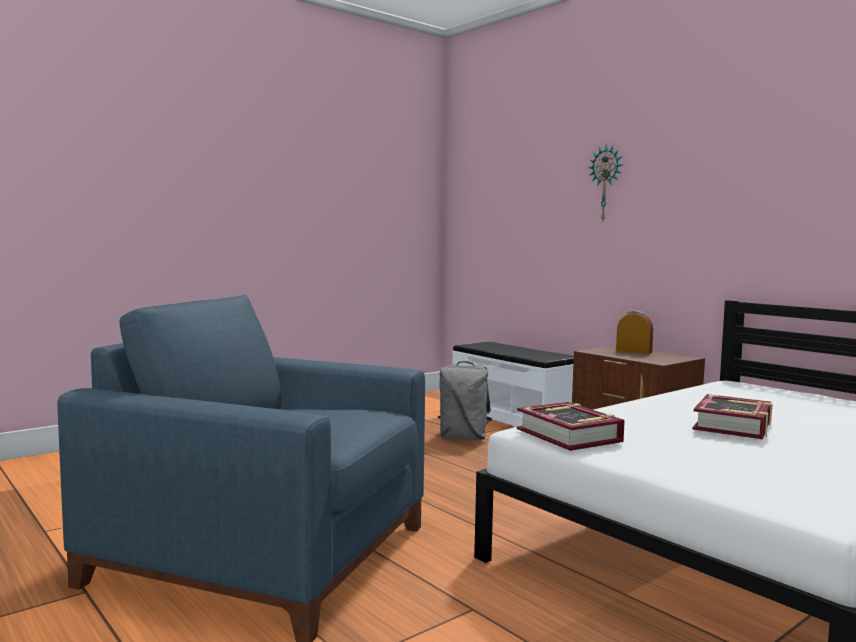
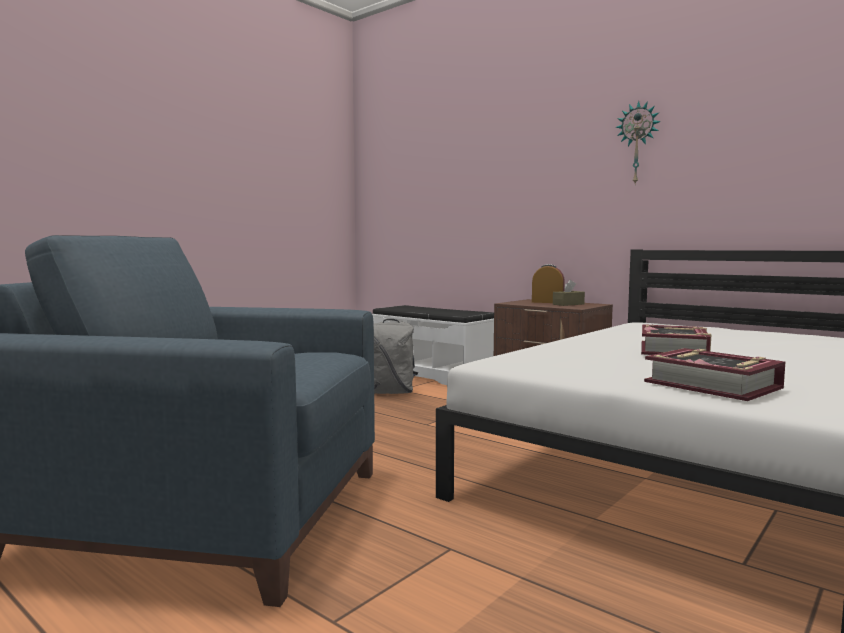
camera: 10 degrees left, 0 degrees up
(569, 435) = (531, 364): book -> book (712, 385)
(606, 183) = (514, 150): wall clock -> wall clock (638, 143)
(654, 356) = (568, 304): none -> brown tissue box

